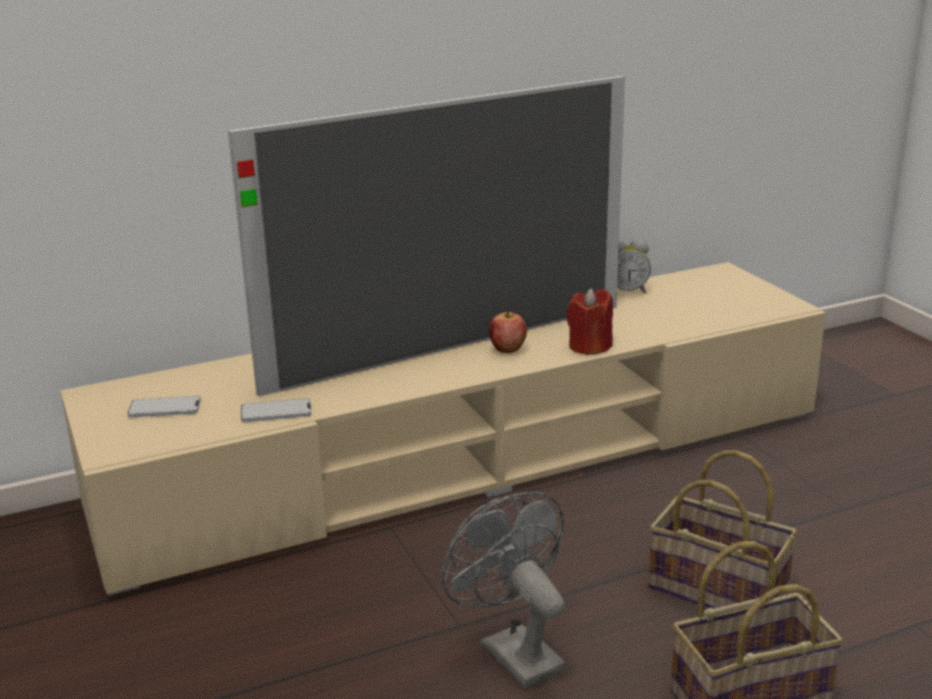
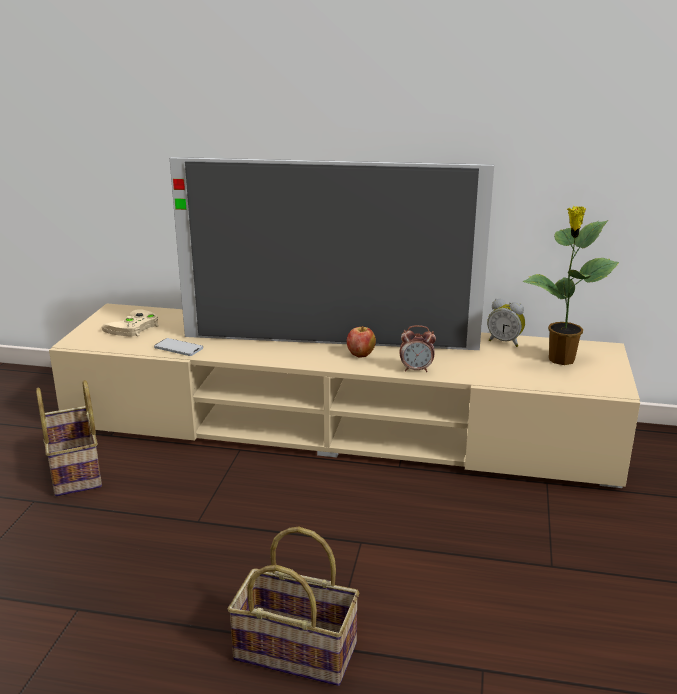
camera: 35 degrees right, 0 degrees up
(164, 408) = (133, 328): phone -> beige game controller
(512, 651) = (204, 550): grey fan -> none
(589, 346) = (416, 369): red candle -> alarm clock
(703, 294) = (561, 360): none -> potted plant
(721, 590) = (378, 577): basket -> basket (76, 471)

